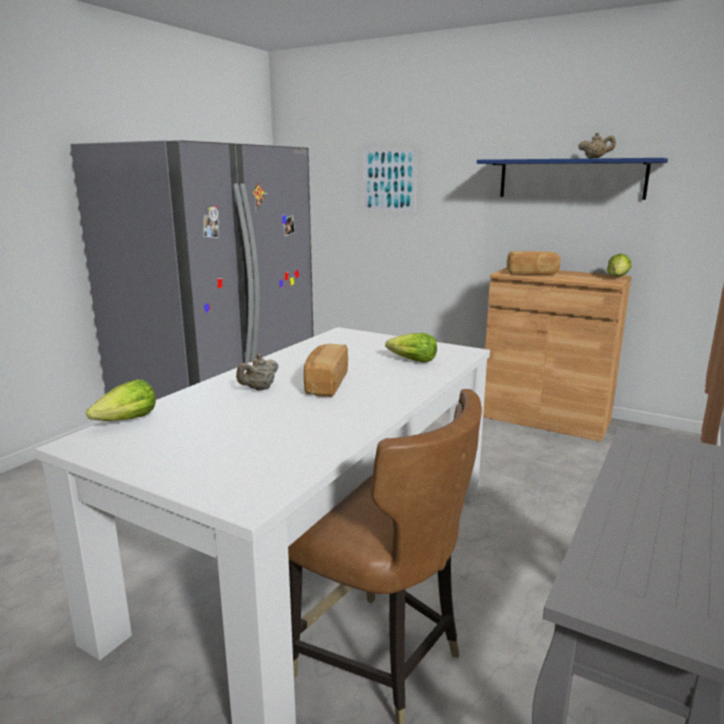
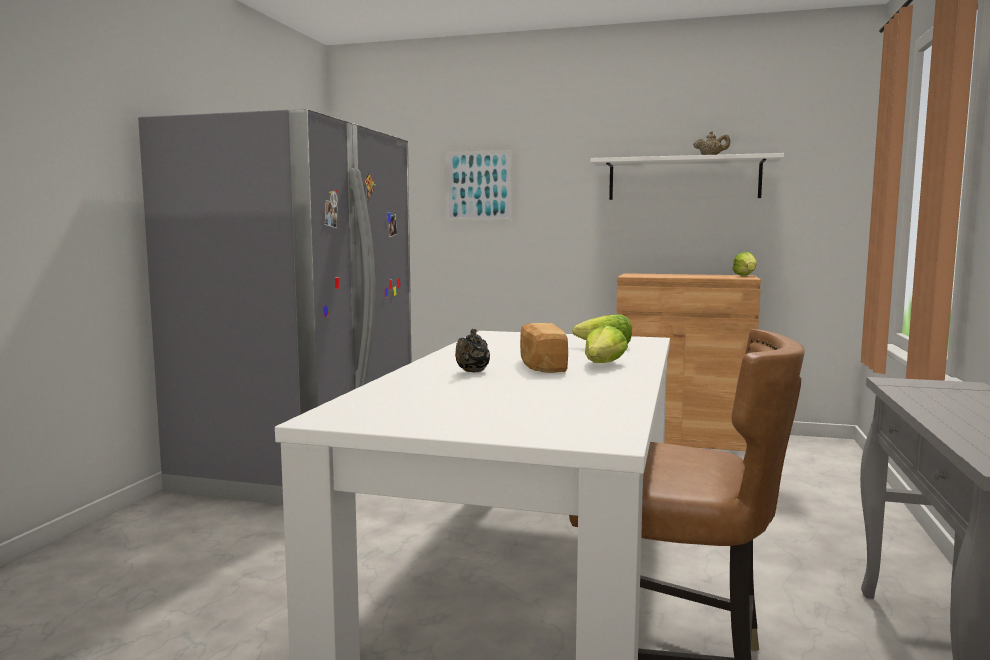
camera: 15 degrees left, 10 degrees down
(127, 420) = (356, 400): lettuce -> lettuce (604, 364)
(259, 389) = (472, 372): beige teapot -> black teapot
(532, 274) = (659, 276): bread -> none
(571, 179) = (683, 179): blue shelf -> white shelf

